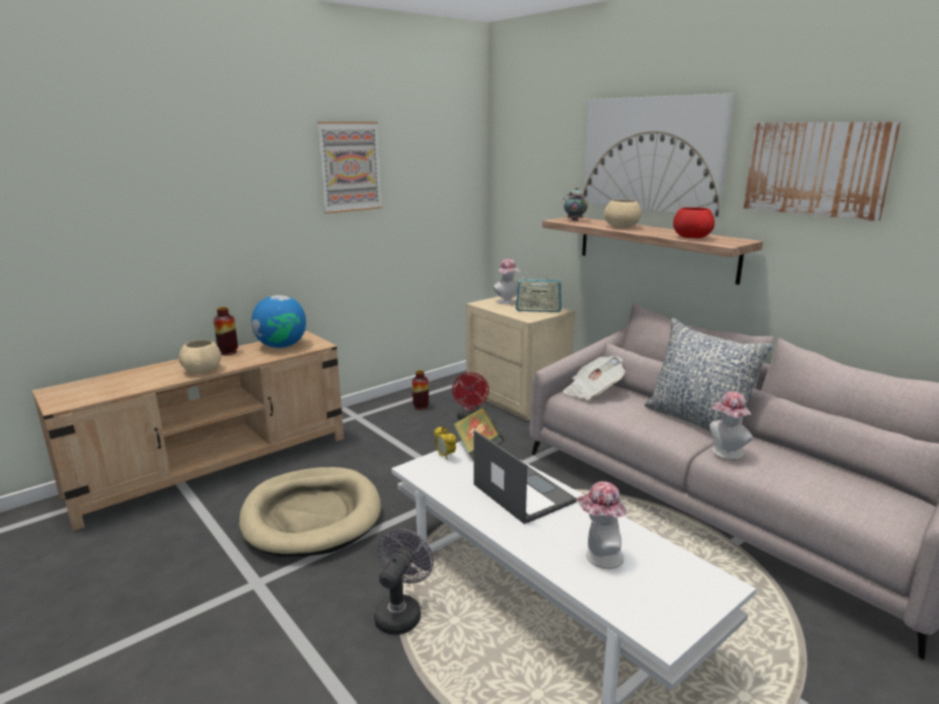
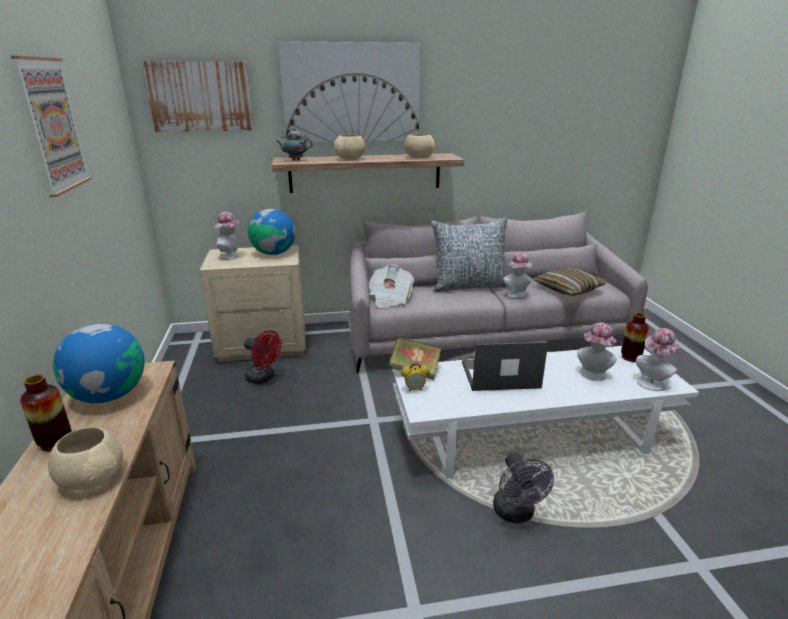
camera: 60 degrees left, 5 degrees up
(312, 516) = (327, 533): beige dog bed -> none
(401, 612) = (516, 514): grey fan -> grey fan turned 150 degrees counterclockwise
(421, 407) = (201, 396): vase -> vase (630, 357)
(538, 310) = (274, 253): radio -> globe
(643, 612) = (652, 382): none -> hat
(691, 237) = (419, 157): red bowl -> beige bowl
(816, 169) = (482, 99): picture -> picture (201, 97)
(821, 487) = (568, 289): none -> pillow

